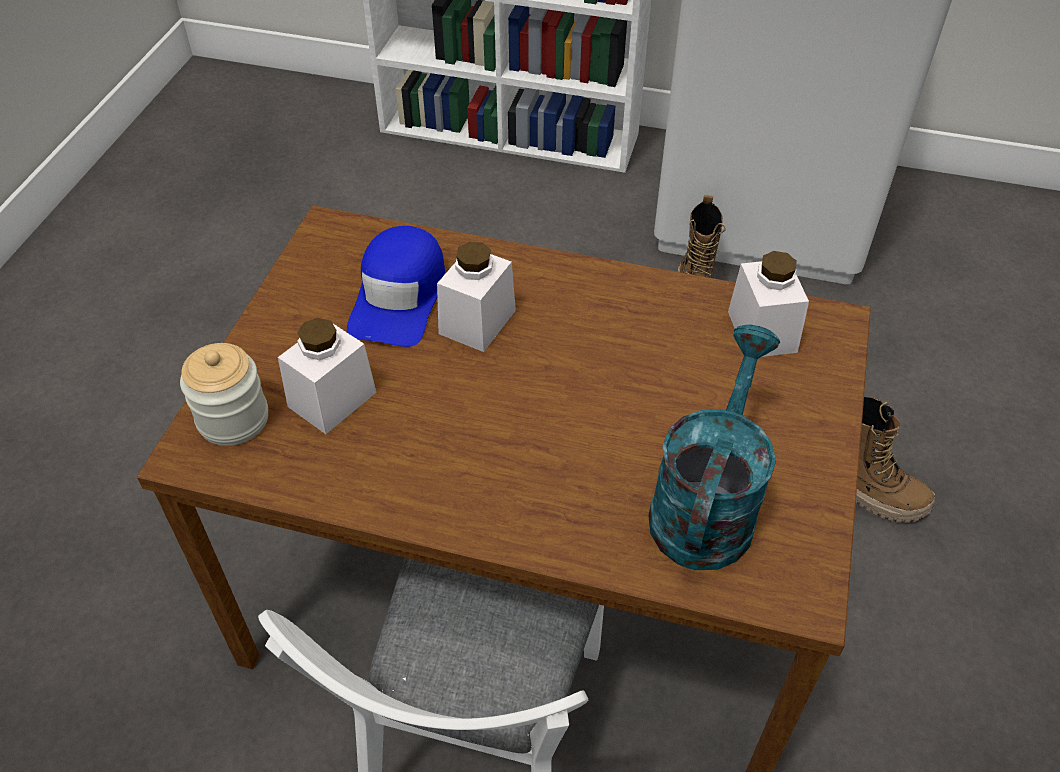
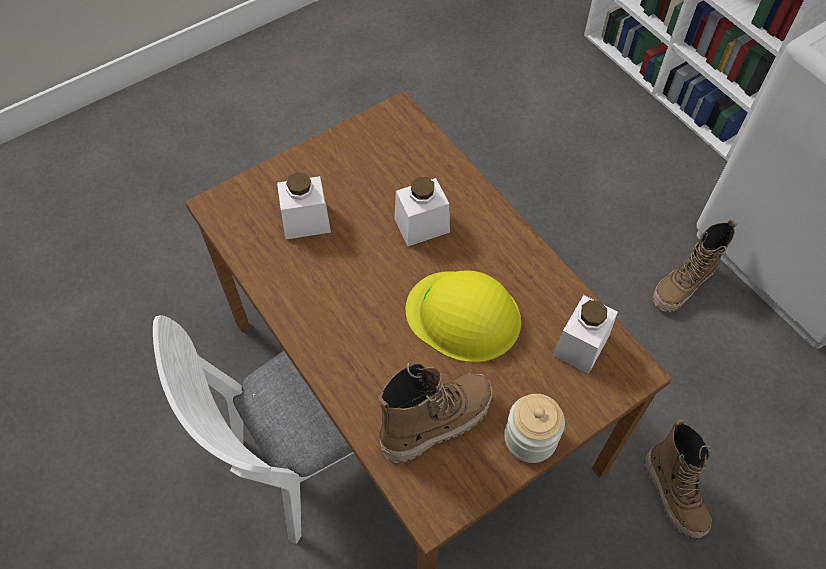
camera: 40 degrees right, 10 degrees up
(233, 419) = (251, 200): jar -> jar (530, 438)
(399, 297) = (395, 181): blue cap -> none
(619, 380) = (464, 316): none -> yellow hard hat
(706, 503) = (436, 422): turquoise watering can -> boot

